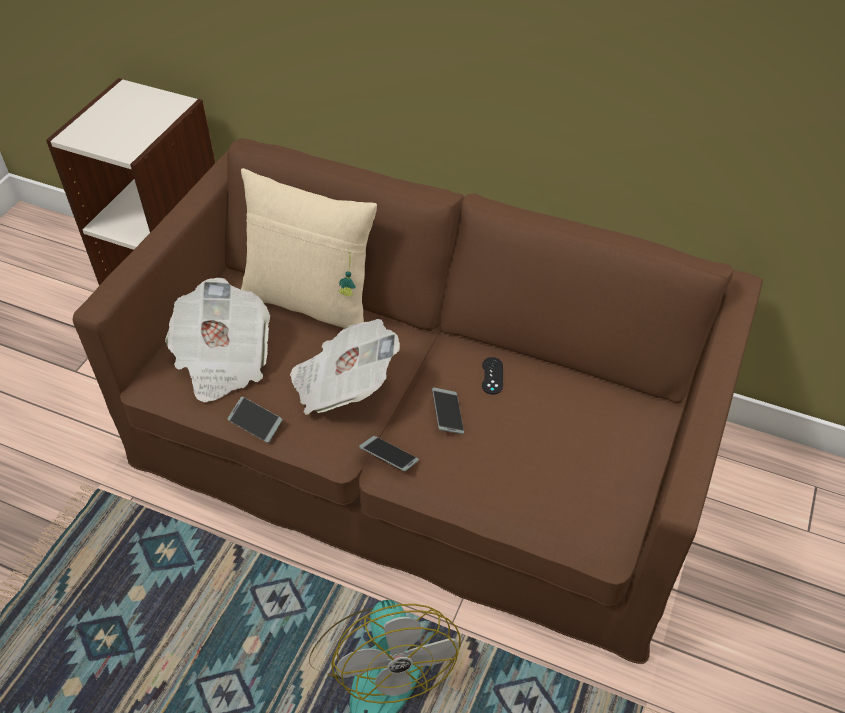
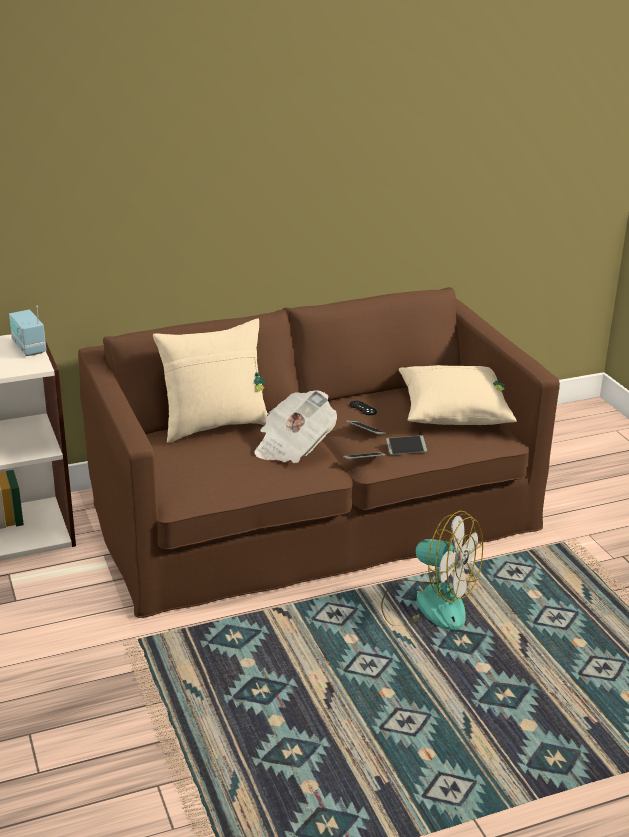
camera: 45 degrees left, 20 degrees down
(156, 119) = (28, 347): none -> radio
(222, 360) = (205, 470): newspaper -> none
(255, 423) = (269, 484): phone -> phone (406, 449)
(590, 454) = (453, 412): none -> beige pillow

